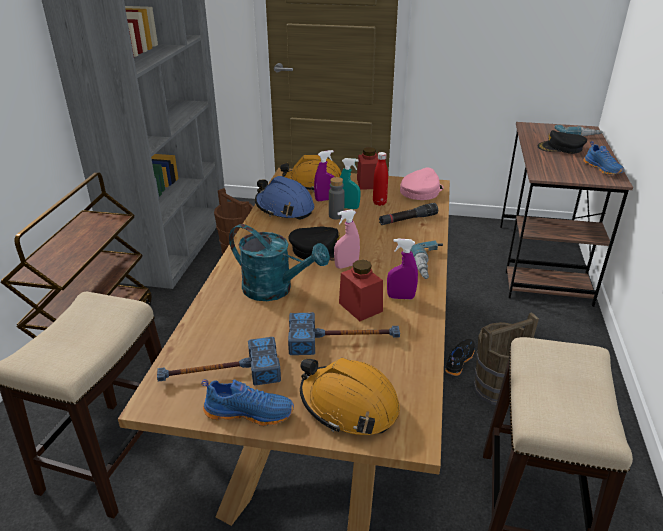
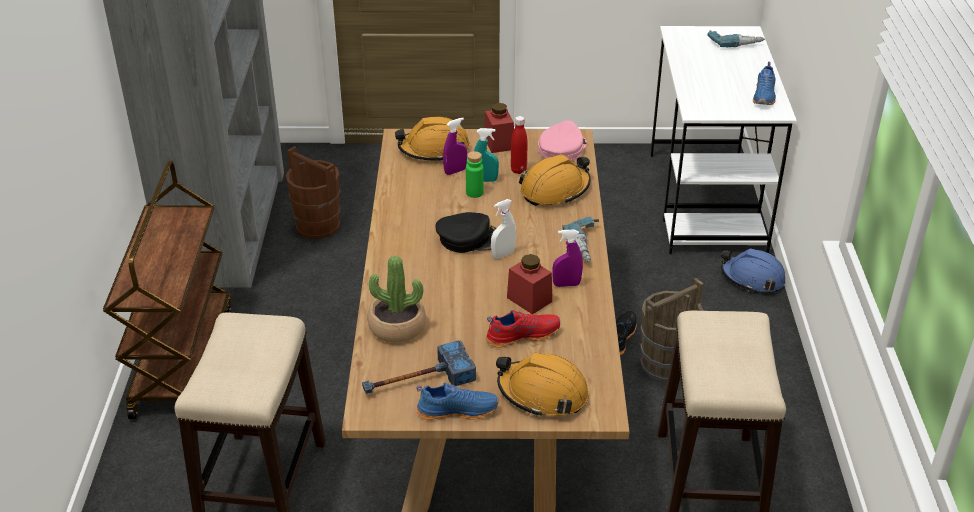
camera: 10 degrees left, 5 degrees up
(222, 318) = (397, 326): none -> potted plant
(275, 290) = (438, 290): turquoise watering can -> none
(284, 208) = (412, 188): blue hard hat -> blue hard hat (752, 278)
(336, 216) = (474, 193): grey bottle -> green bottle
(344, 340) = (522, 335): hammer -> red shoe
(346, 265) = (503, 254): pink spray bottle -> white spray bottle
(408, 220) = (555, 190): black flashlight -> orange hard hat
(542, 263) = (706, 202): brown desk -> white desk
(561, 148) = (716, 67): black cap -> none
(603, 169) = (764, 96): blue shoe -> blue shoe turned 45 degrees clockwise

